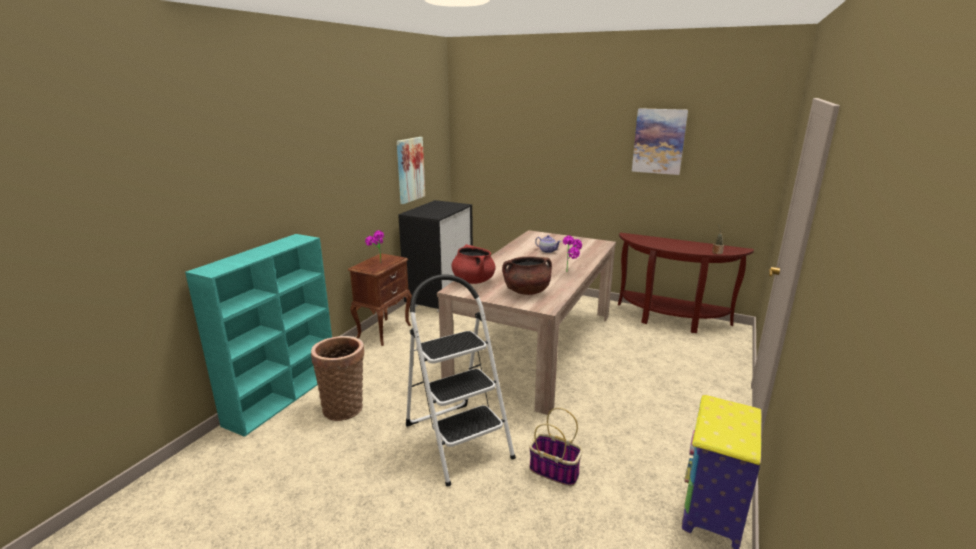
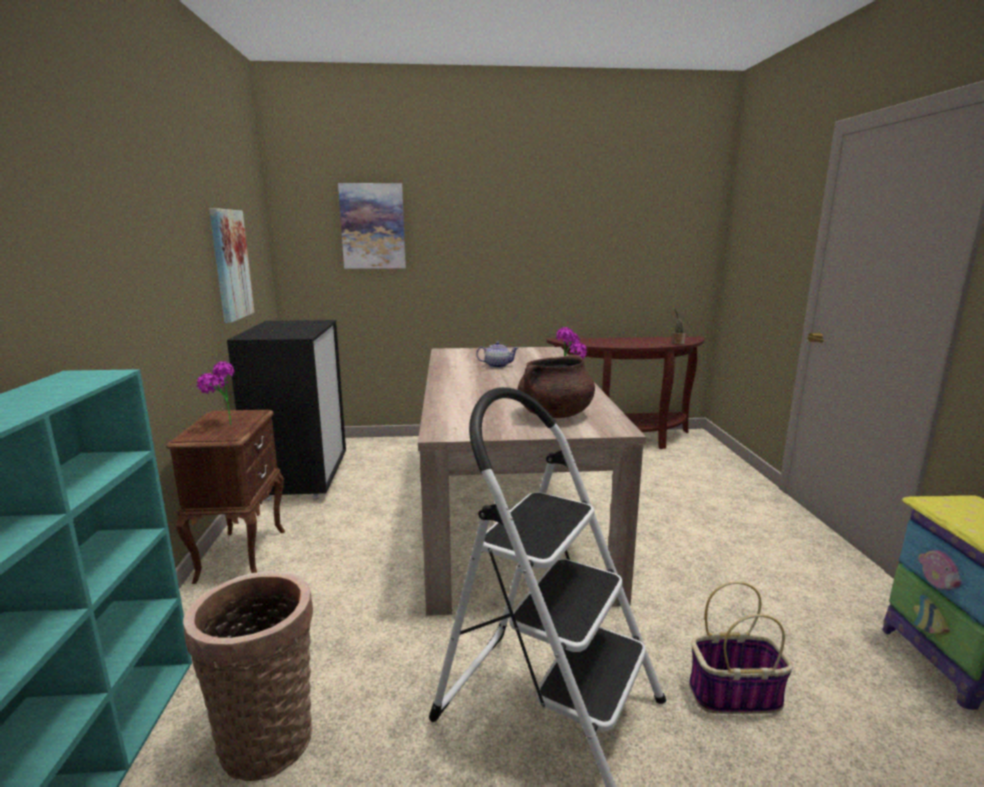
camera: 30 degrees left, 5 degrees down
(473, 280) = (453, 415): red cooking pot -> none
(659, 141) = (585, 213): picture -> picture (373, 226)

